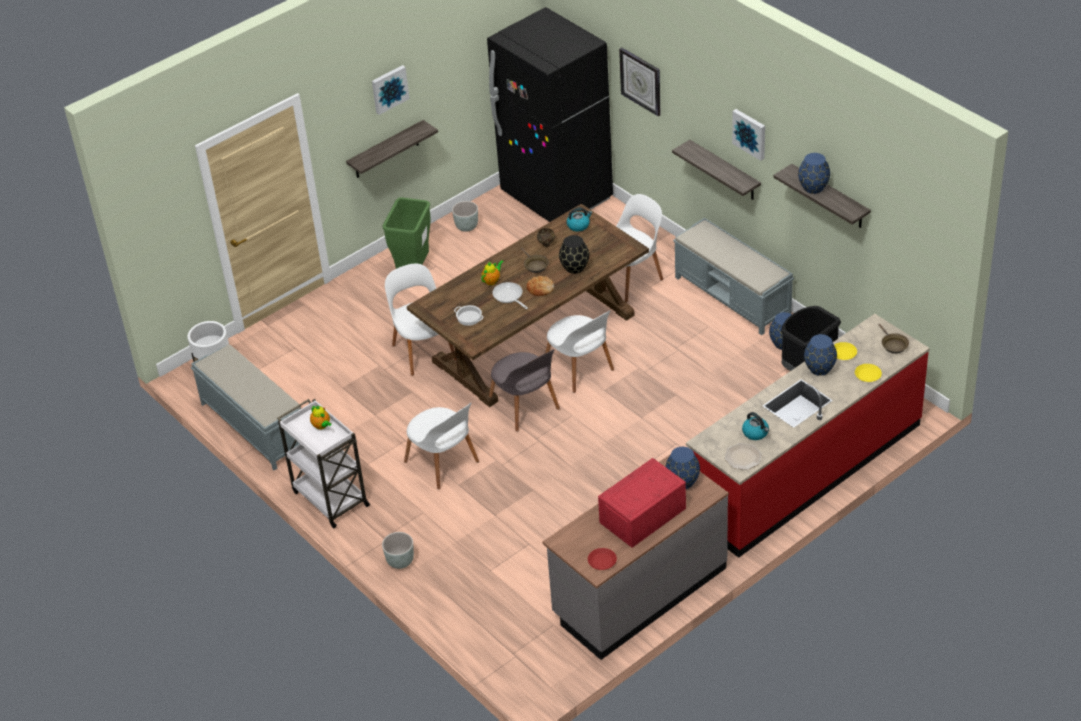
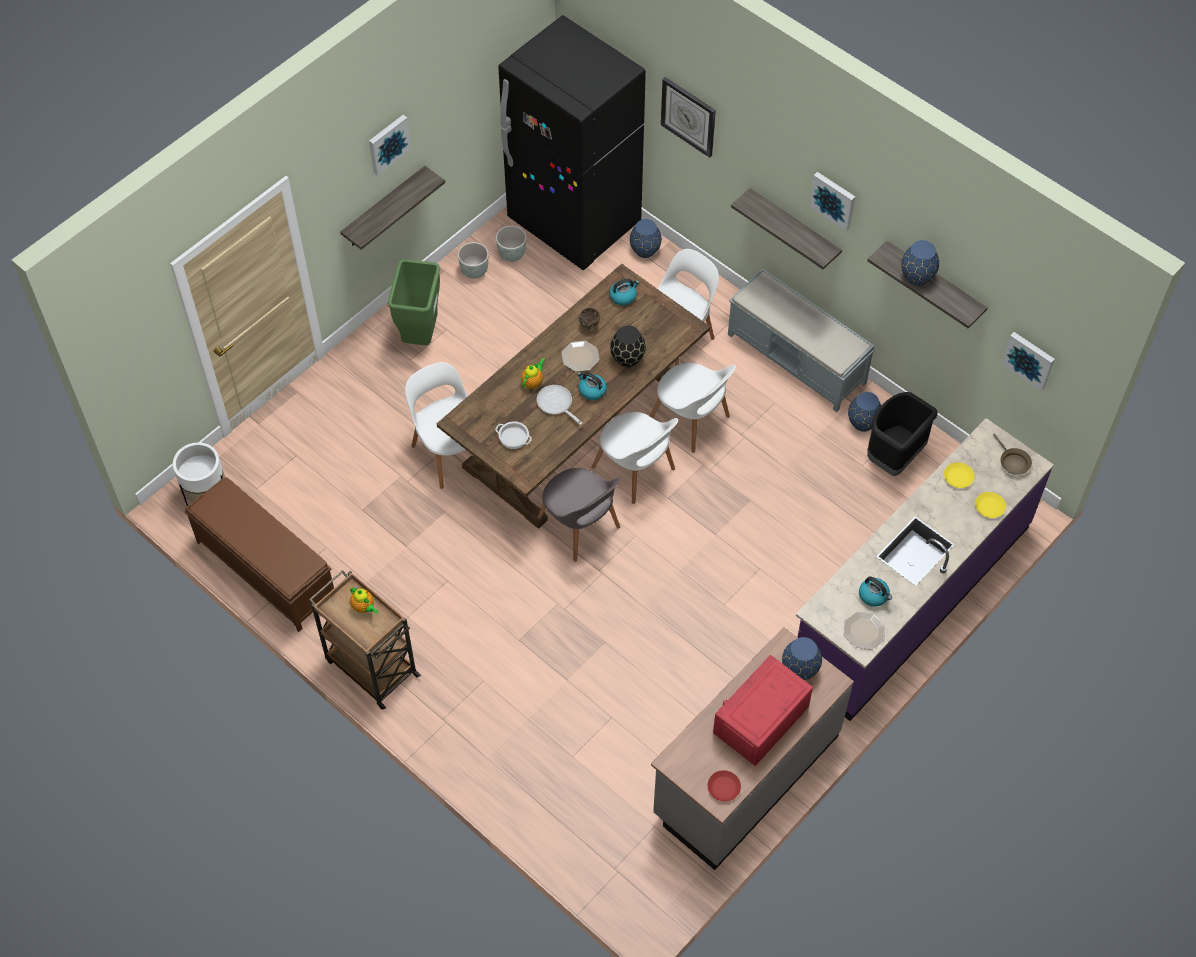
camera: 10 degrees left, 15 degrees up
(254, 425) = (265, 569): grey bench -> brown bench
(329, 498) = (370, 667): white cart -> brown cart
(400, 562) = (466, 751): grey planter -> grey planter (511, 254)
(443, 464) = (496, 611): white chair -> white chair (691, 421)
(535, 265) = (580, 357): brown frying pan -> plate
(540, 288) = (591, 390): bread -> kettle
(806, 471) = (910, 598): red counter -> purple counter
(820, 368) = (934, 500): blue vase -> blue vase (645, 250)
(907, 255) = (1029, 359): none -> picture

